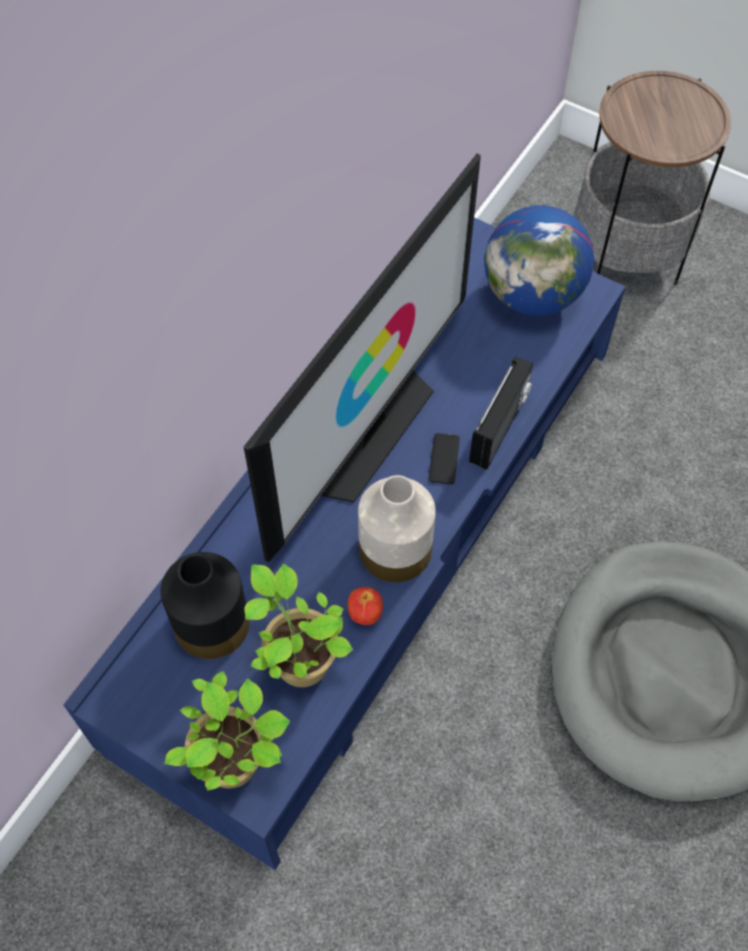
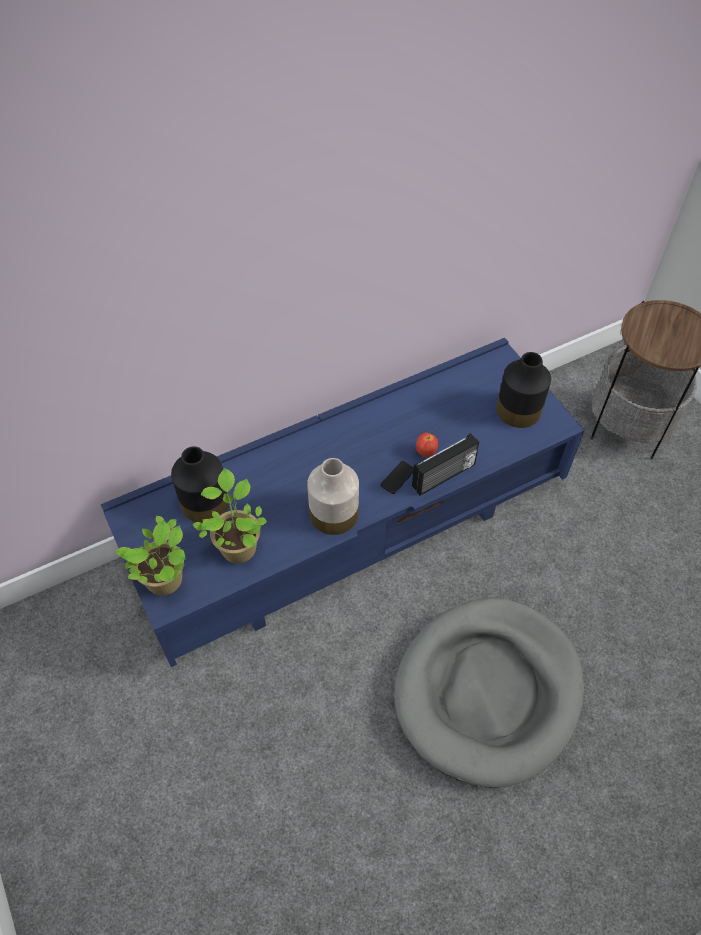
camera: 30 degrees right, 5 degrees down
(364, 614) = (291, 540): apple -> apple (425, 452)
(367, 430) = (363, 440): television -> none
(533, 295) = (519, 409): globe -> black vase

